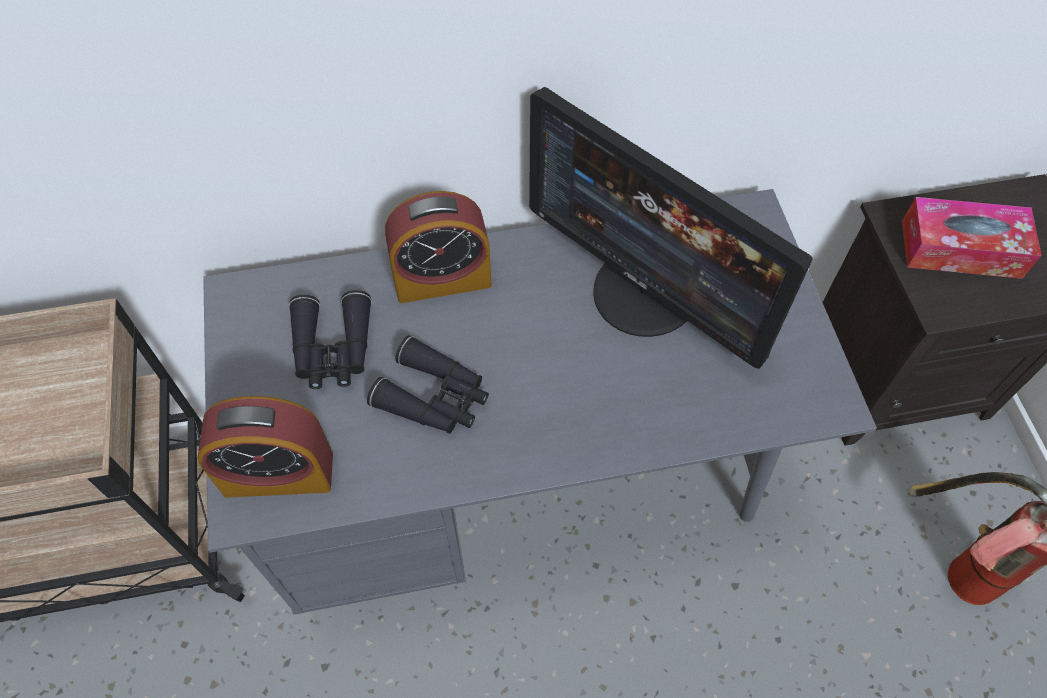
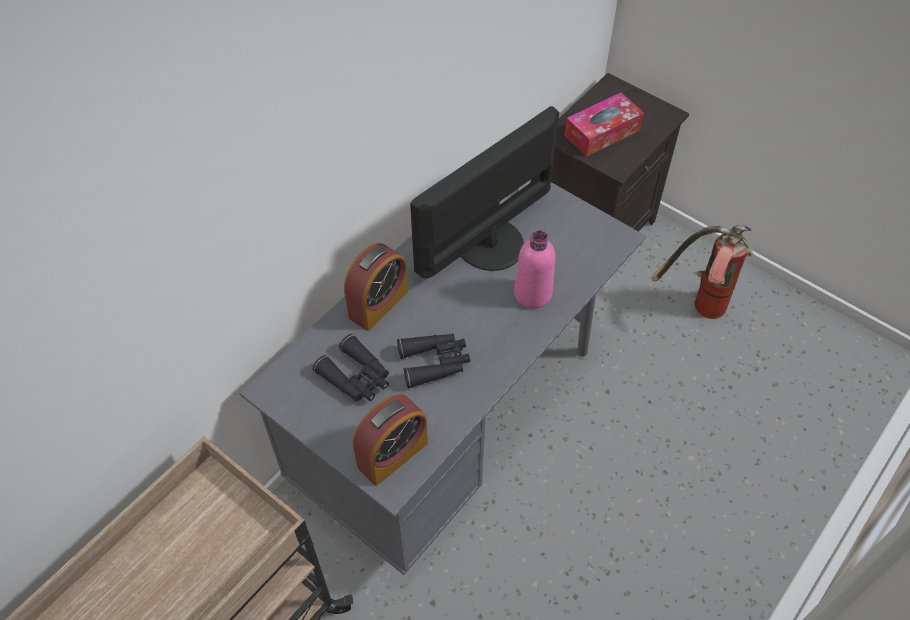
camera: 40 degrees left, 5 degrees down
(639, 397) = (532, 293): none -> pink bottle
(645, 293) = (488, 243): monitor -> monitor turned 135 degrees clockwise

